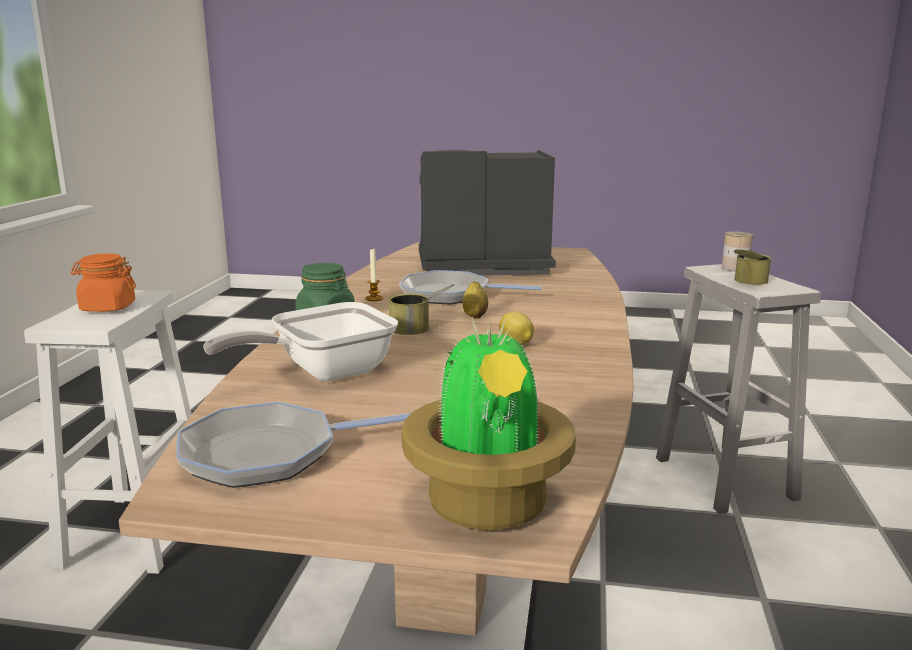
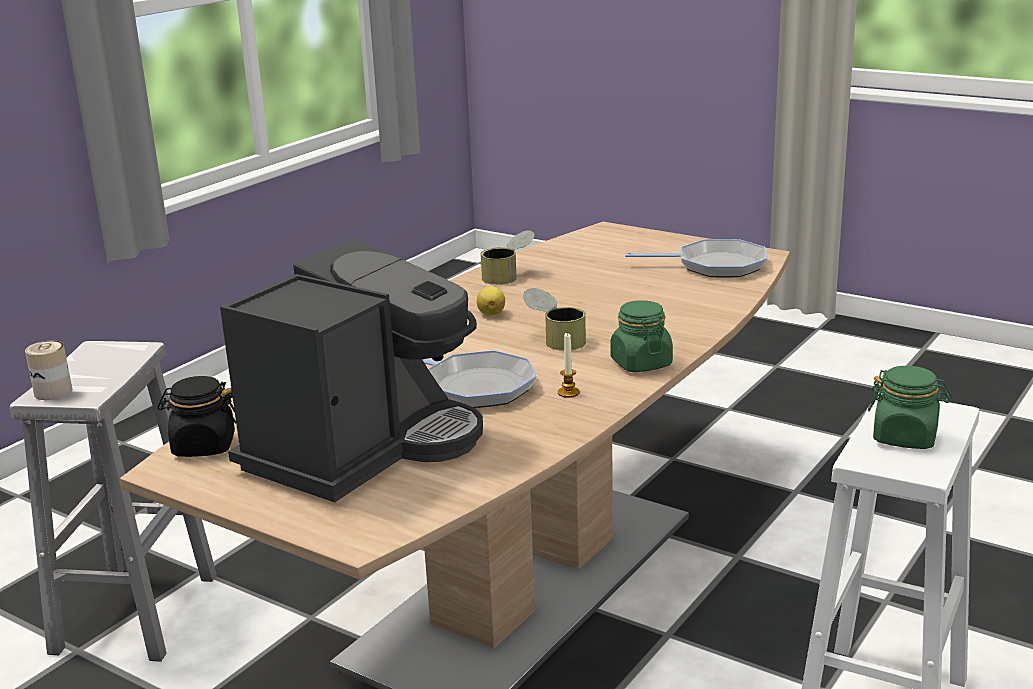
camera: 155 degrees left, 5 degrees up
(107, 307) = (905, 437): orange jar -> green jar
(323, 373) = (666, 308): frying pan -> none
(475, 316) = (488, 348): lemon -> none
(478, 266) = (363, 447): coffee machine -> coffee machine turned 75 degrees counterclockwise
(488, 506) = (617, 236): potted plant -> none
(571, 258) = (203, 446): none -> black jar
(748, 282) = (110, 366): can -> can (509, 276)

